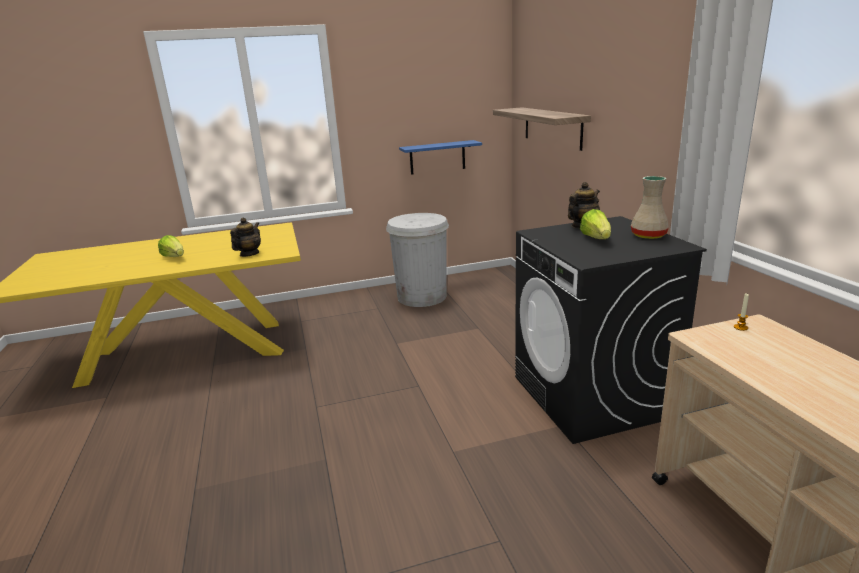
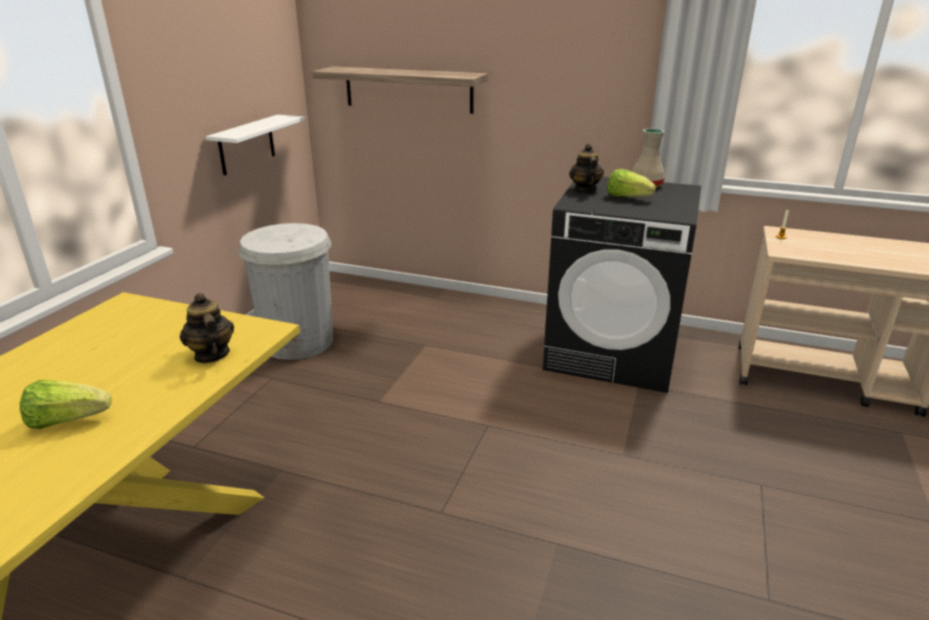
camera: 55 degrees left, 5 degrees up
(437, 157) = (247, 145): blue shelf -> white shelf

